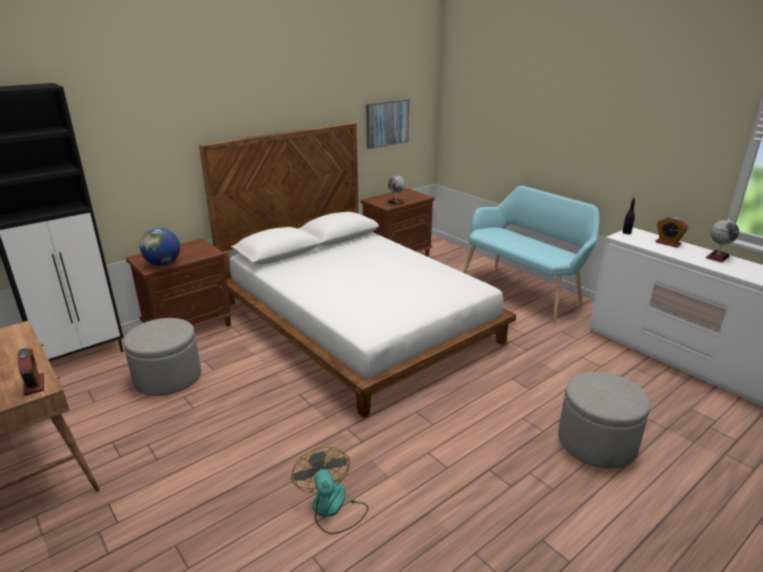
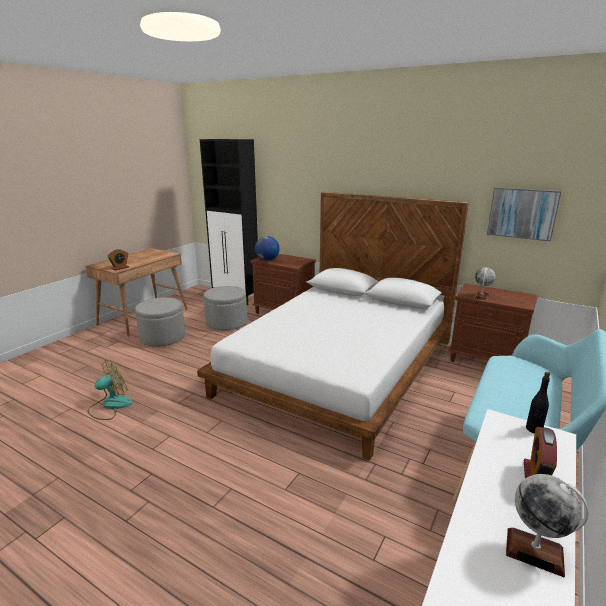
camera: 70 degrees right, 5 degrees down
(596, 443) = (201, 557): grey ottoman -> grey ottoman (163, 337)

